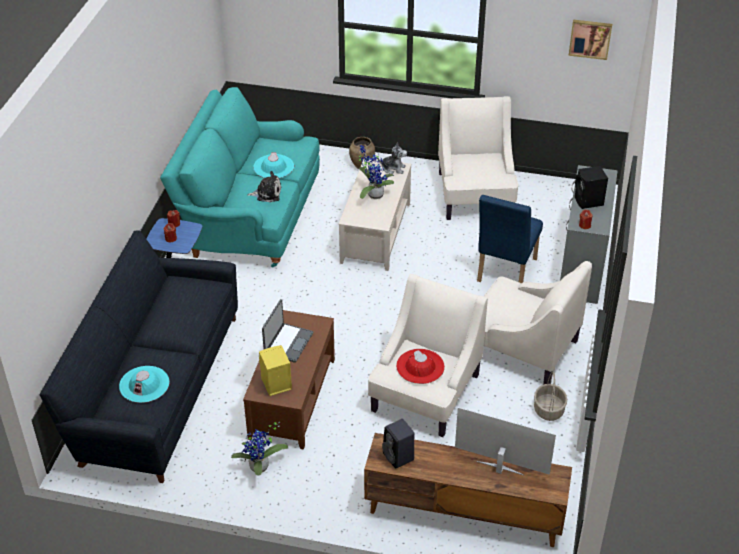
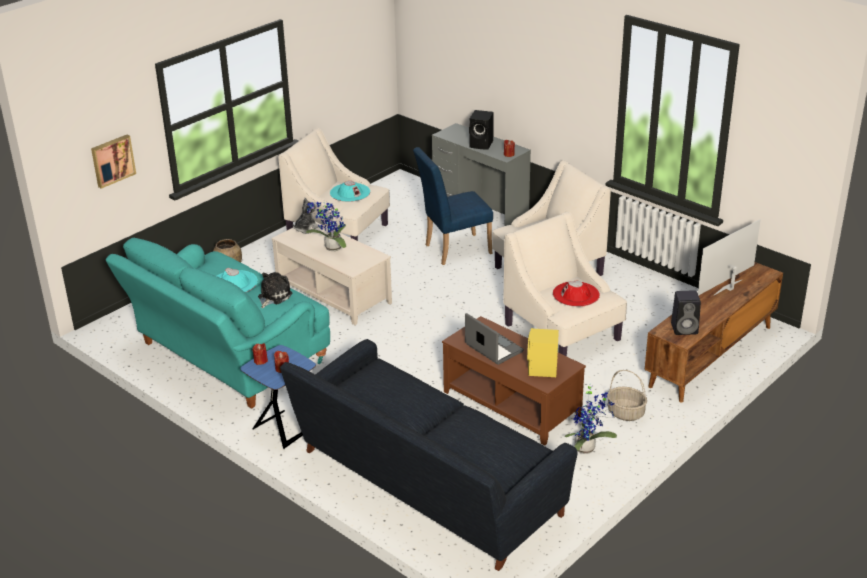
camera: 60 degrees left, 10 degrees down
(144, 384) = (490, 440): turquoise hat -> turquoise hat (350, 192)
(504, 273) = (453, 250): blue chair -> blue chair turned 105 degrees clockwise
(548, 409) = (627, 282): basket -> basket (625, 413)
(590, 38) = (361, 36): picture -> picture (112, 160)

